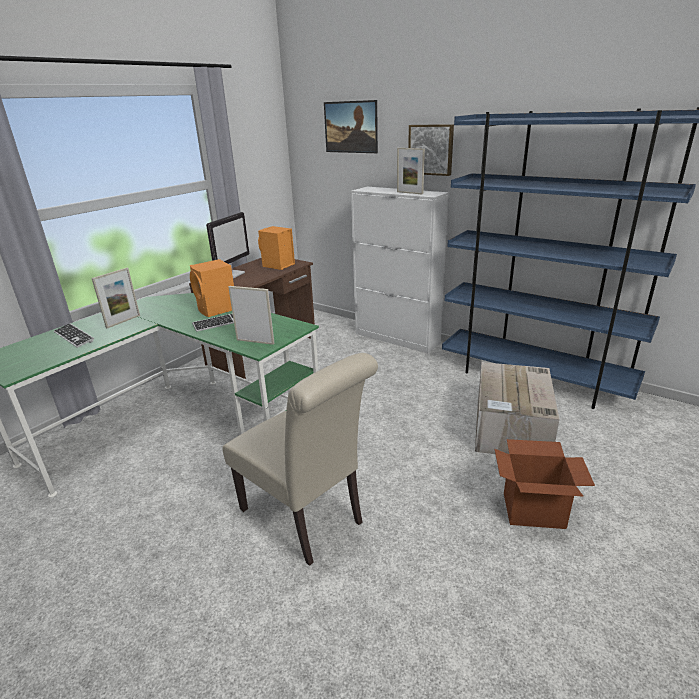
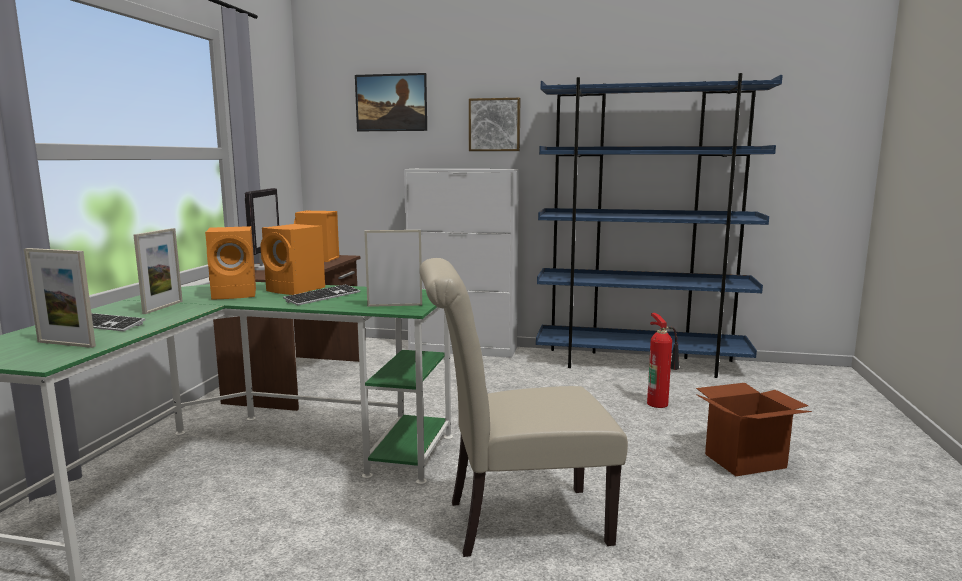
camera: 25 degrees left, 15 degrees down
(178, 310) = (236, 294): none -> orange speaker
(306, 519) = (516, 522): beige chair -> beige chair turned 150 degrees clockwise
(409, 193) = (479, 168): picture frame -> picture frame (66, 344)
(511, 428) = (658, 403): cardboard box -> fire extinguisher

